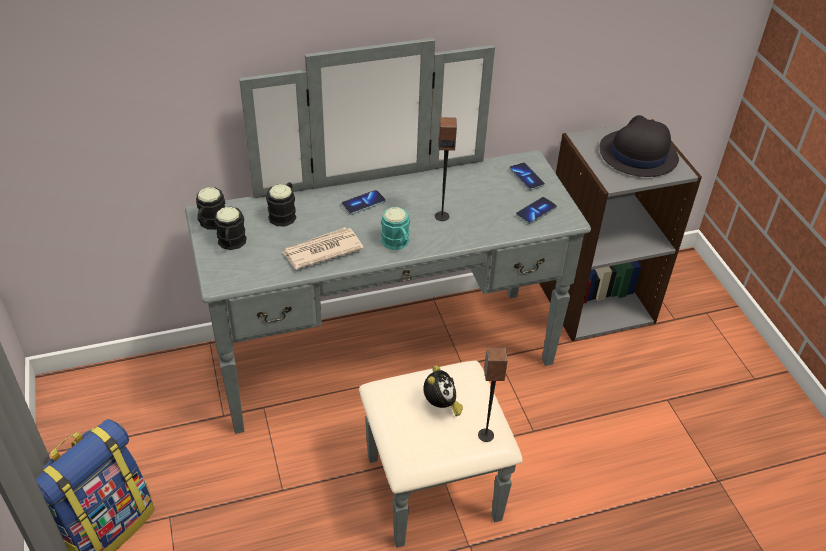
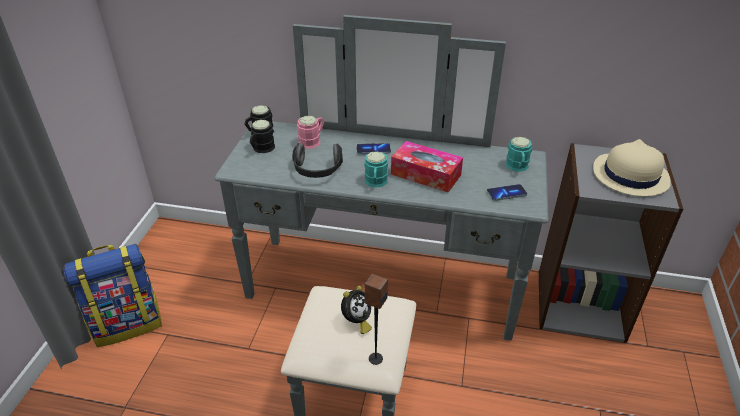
camera: 30 degrees right, 5 degrees down
(284, 214) = (312, 141): black mug -> pink mug
(321, 250) = (317, 171): newspaper -> headphones
(442, 216) = (425, 174): speaker -> tissue box
(526, 177) = (517, 167): phone -> turquoise mug
(637, 154) = (630, 175): black hat -> beige hat

